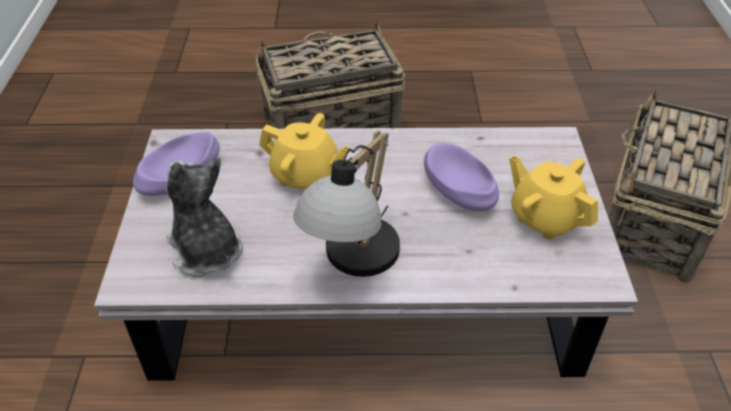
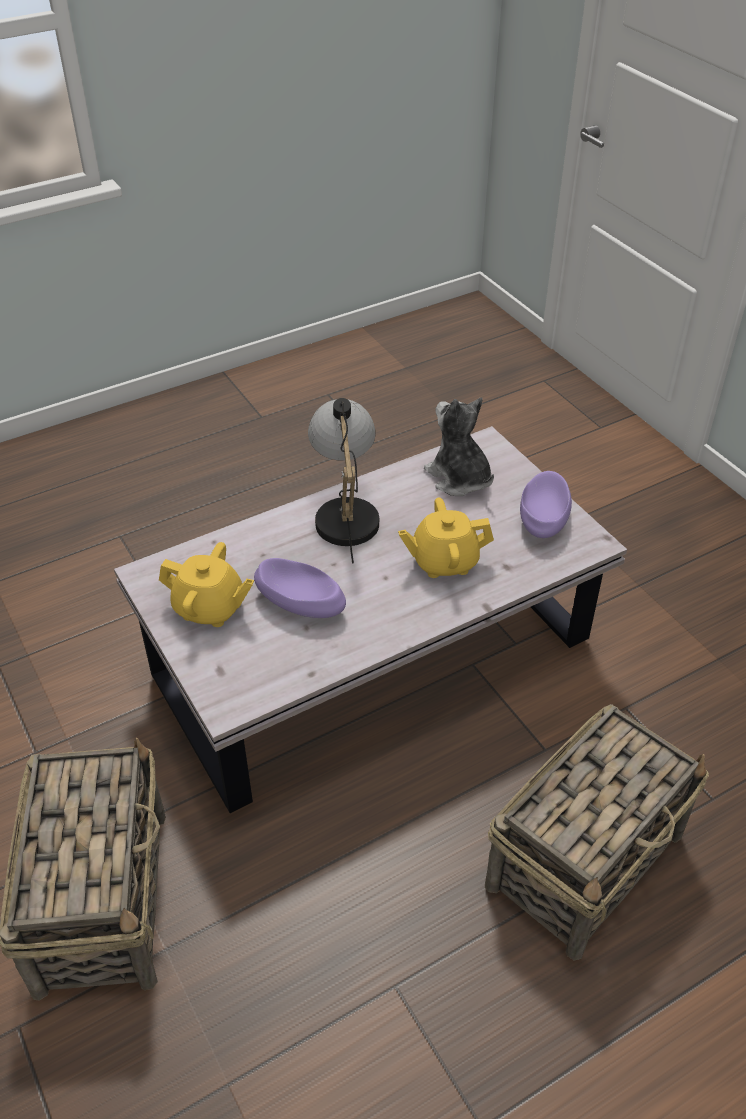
camera: 150 degrees right, 0 degrees up
(206, 251) = (459, 478): plush toy -> plush toy turned 150 degrees counterclockwise

